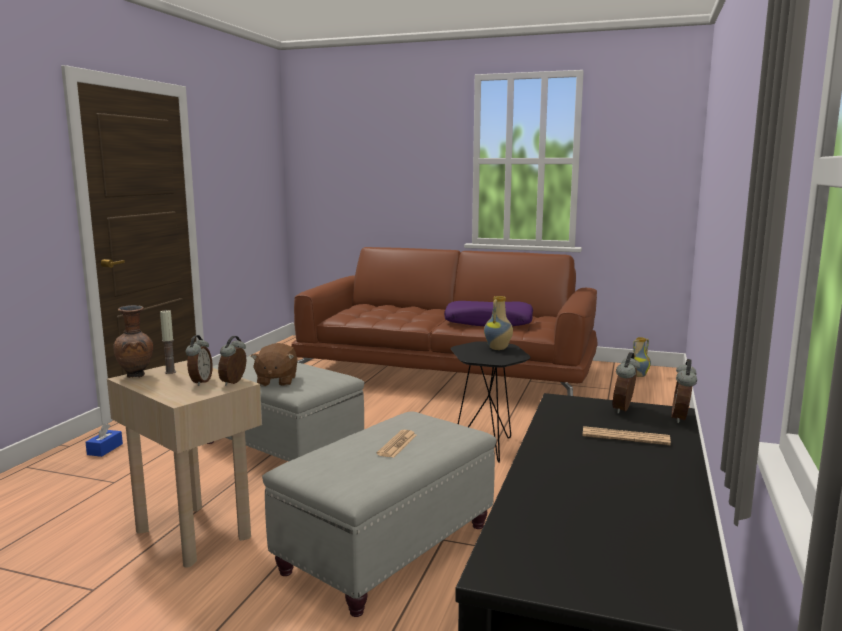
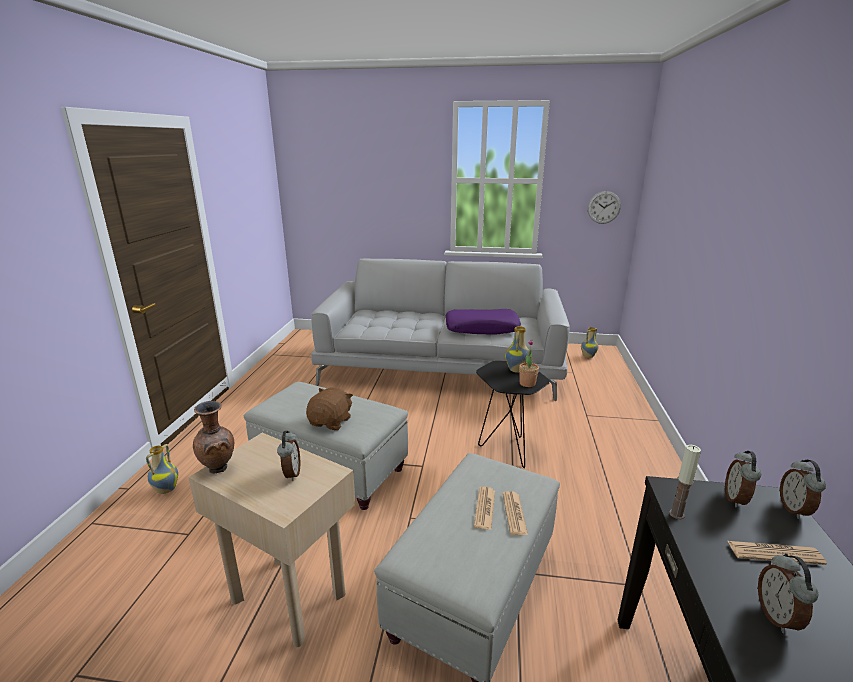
camera: 10 degrees left, 10 degrees up
(105, 449) = (166, 489): blue tissue box -> vase
(170, 372) = (252, 458): candle -> candle (676, 514)
(234, 382) = (327, 471): alarm clock -> alarm clock (777, 617)
(276, 381) = (331, 422): brown plush toy -> brown plush toy turned 150 degrees counterclockwise
(426, 450) = (514, 513): none -> newspaper
(448, 374) = (442, 366): brown sofa -> grey sofa
(502, 358) = (527, 383): none -> potted plant
(654, 191) = (604, 207): none -> wall clock

